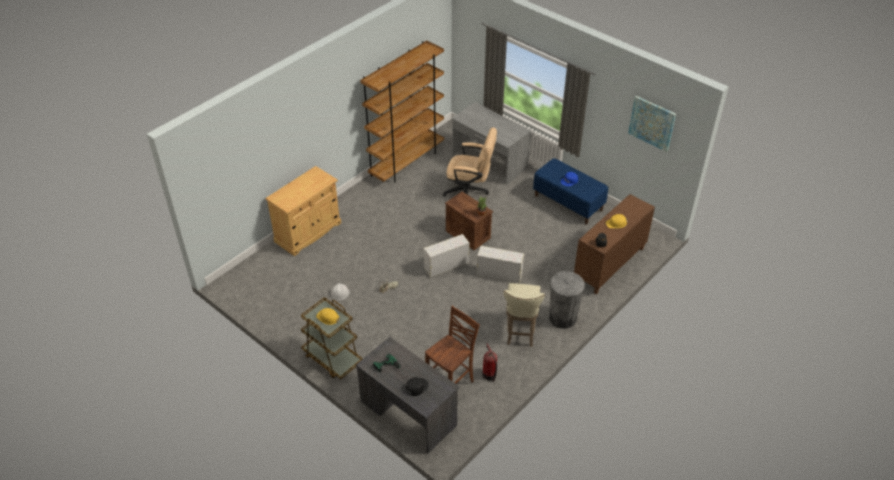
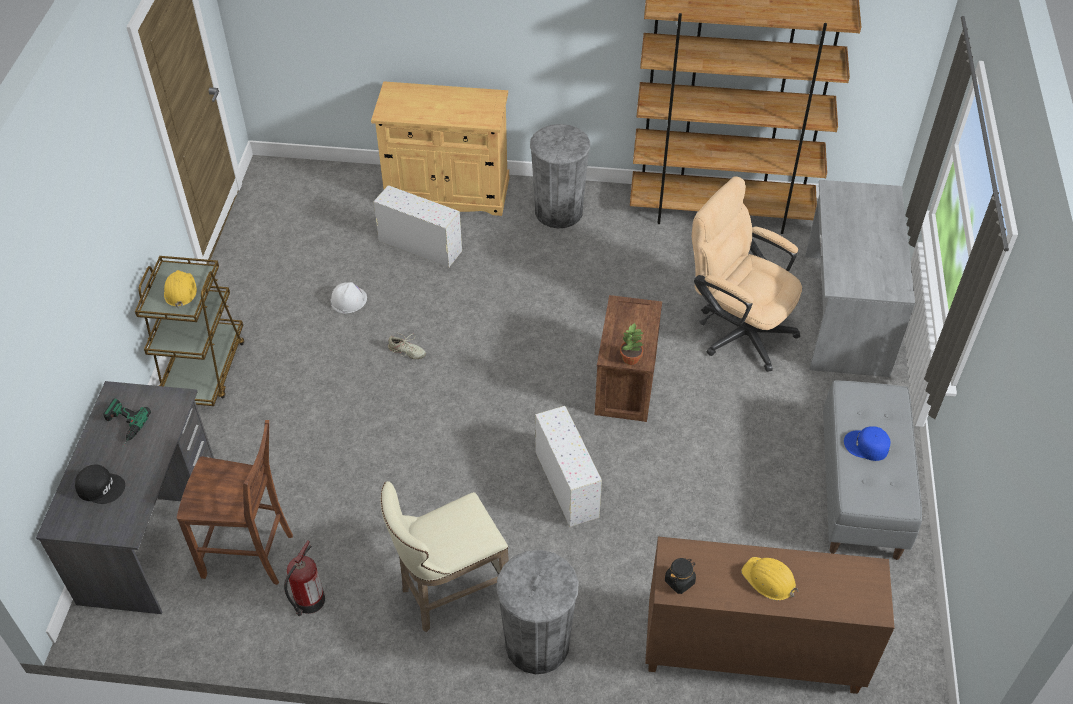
camera: 55 degrees right, 5 degrees up
(357, 205) = (558, 211): none -> grey trash can
(446, 265) = (522, 397): white storage box -> white storage box (419, 245)
(470, 191) = (737, 329): beige office chair -> beige office chair turned 150 degrees clockwise
(568, 203) = (861, 491): blue bench -> grey bench
(652, 123) = (1029, 451): picture -> none

